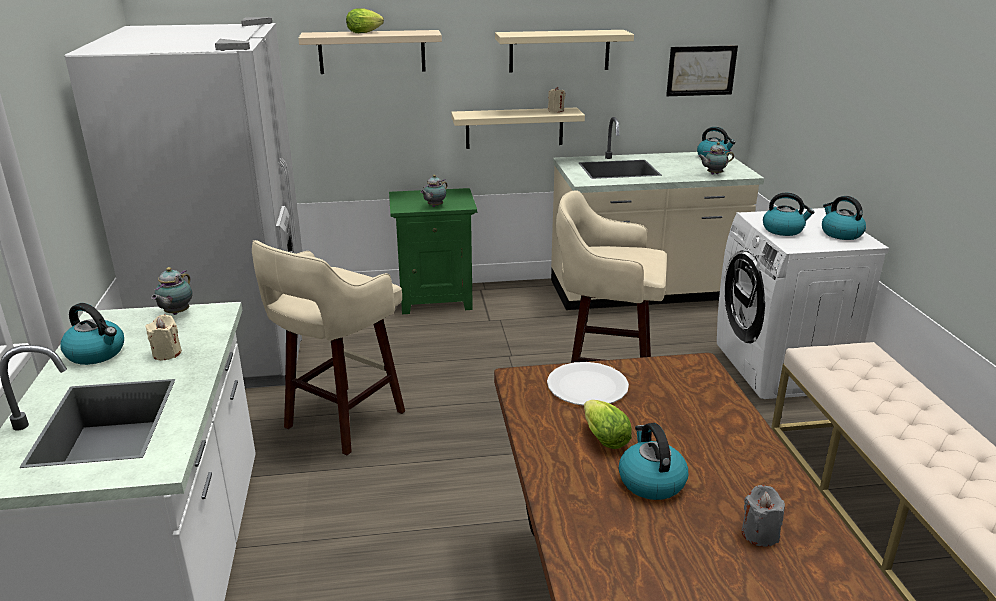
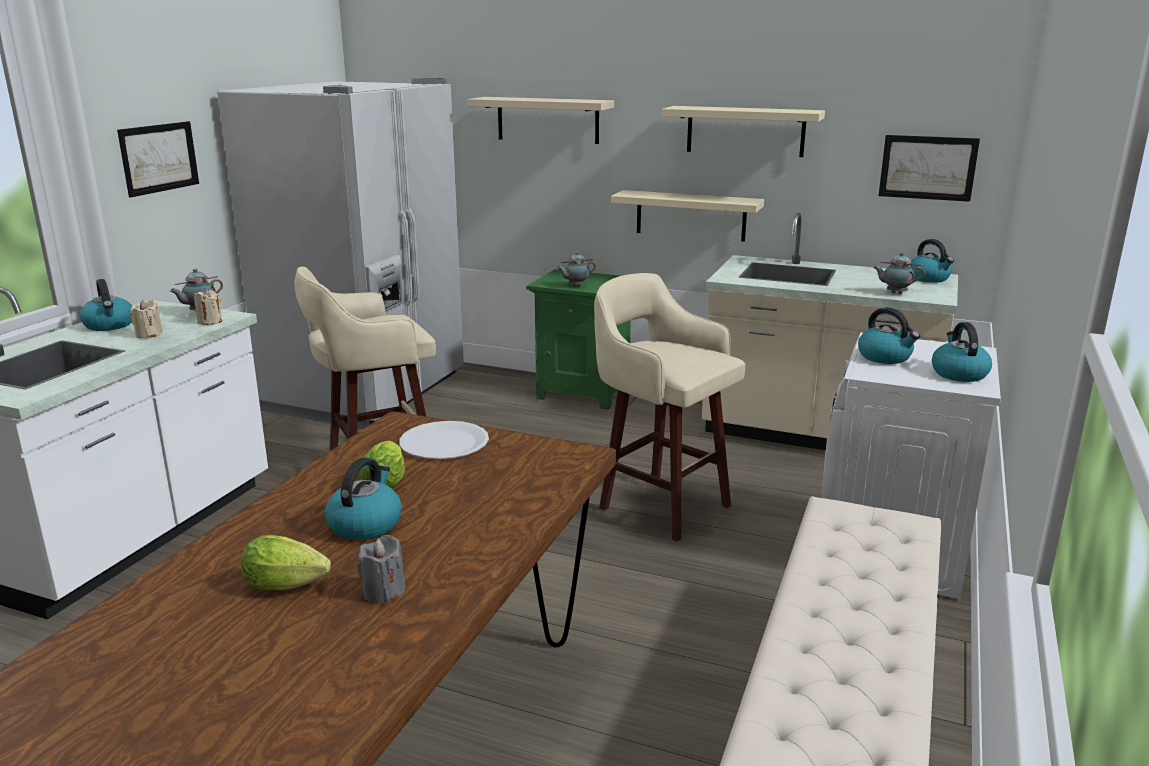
camera: 30 degrees right, 5 degrees down
(37, 144) = (159, 158): none -> picture
(366, 32) = (537, 98): lettuce -> lettuce (290, 586)
(556, 110) = (732, 199): beige candle -> beige candle (210, 321)

